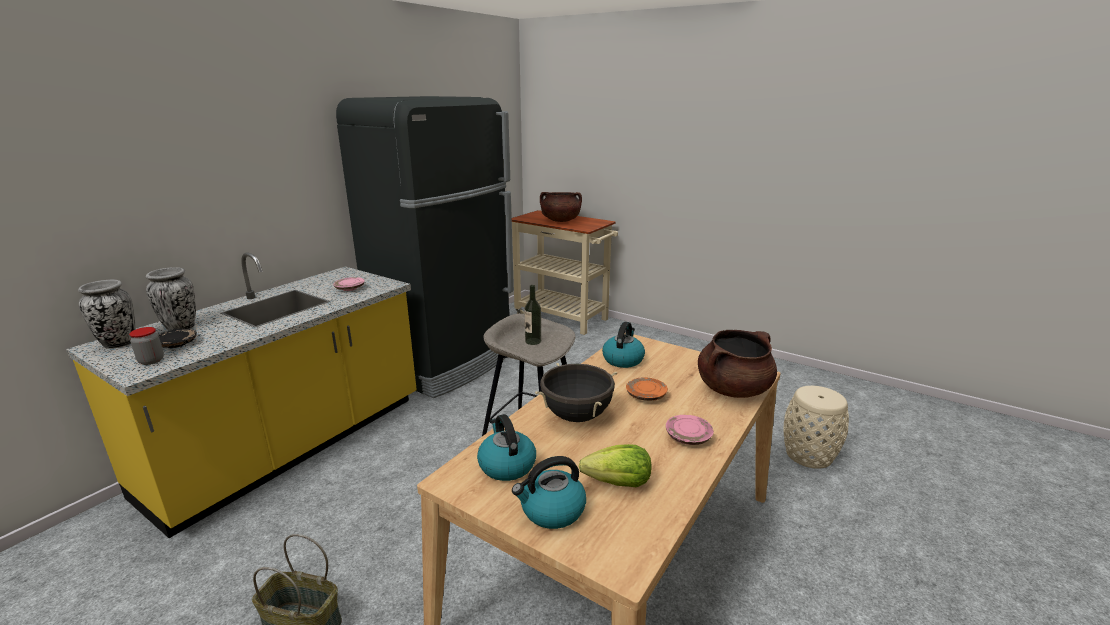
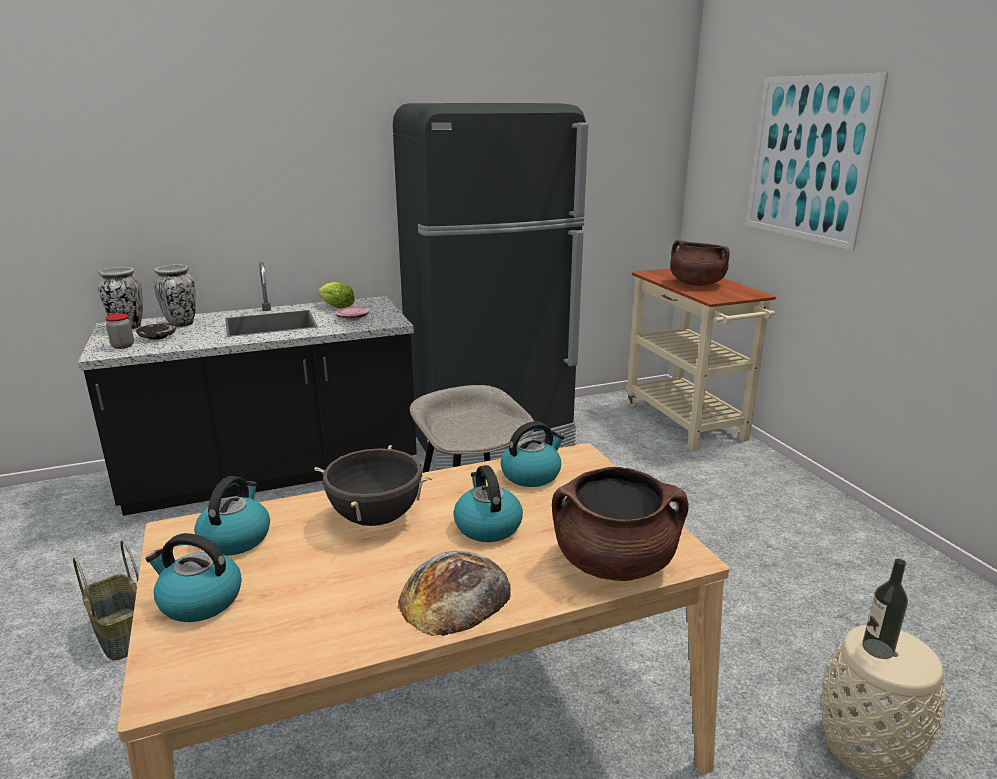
camera: 35 degrees right, 0 degrees up
(291, 446) = (274, 472): yellow counter -> black counter
(533, 341) = (475, 423): bottle -> bottle (877, 648)
(618, 483) = (298, 607): lettuce -> lettuce (337, 307)
(625, 130) = (808, 159): none -> picture
(645, 395) = (487, 526): orange plate -> kettle
(688, 437) = (455, 594): pink plate -> bread

